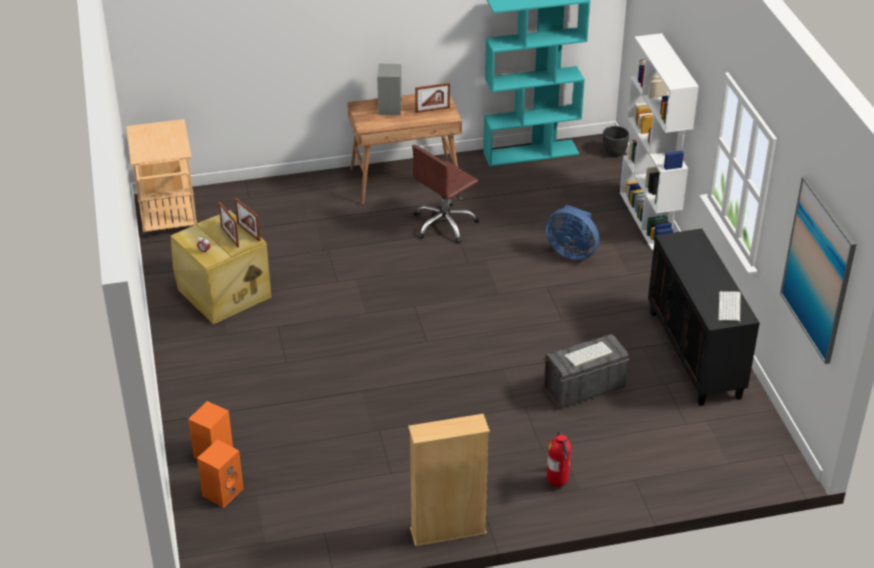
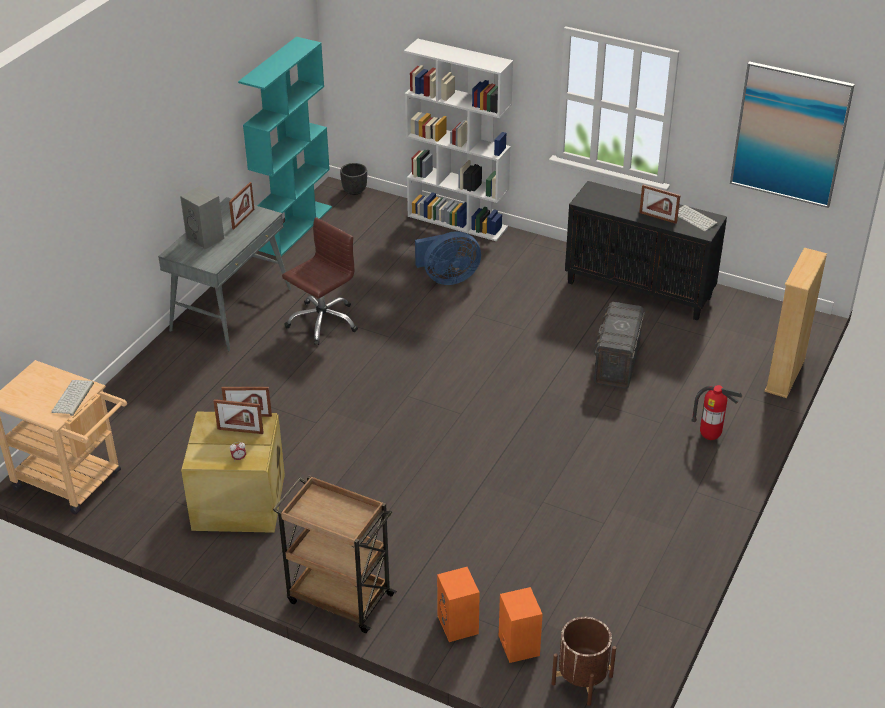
camera: 50 degrees left, 0 degrees up
(183, 385) = (338, 597): none -> brown cart
(220, 541) = (582, 680): none -> brown planter
(405, 179) = (231, 309): brown desk -> grey desk
(444, 224) = (322, 321): brown office chair -> brown office chair turned 135 degrees counterclockwise
(448, 531) = (707, 527): beige bookcase -> beige bookcase (785, 375)
(588, 355) = (624, 326): keyboard -> keyboard (73, 398)
(702, 287) = (658, 217): none -> picture frame

